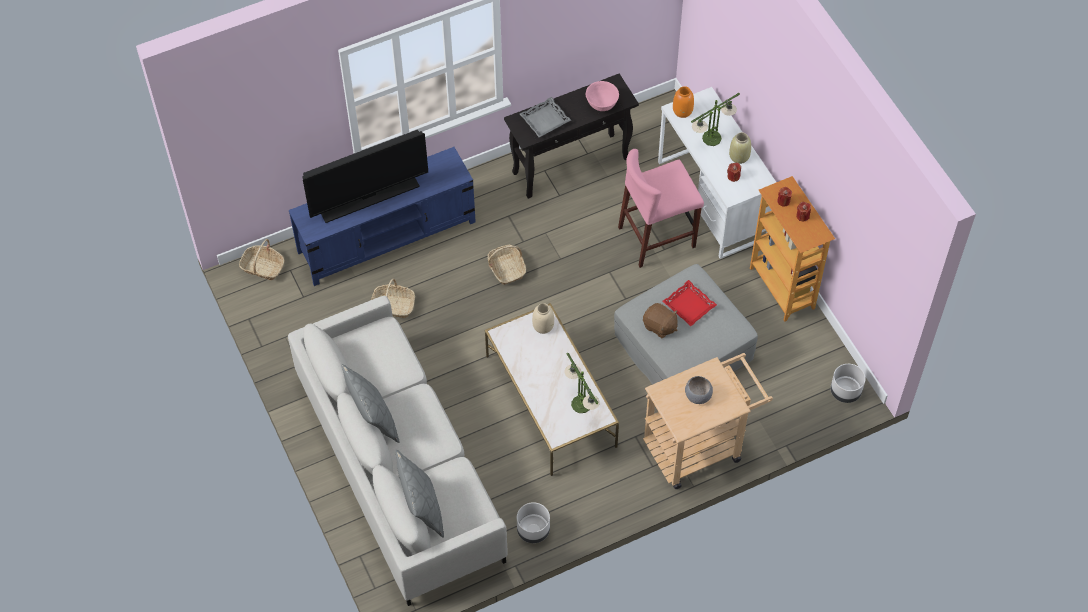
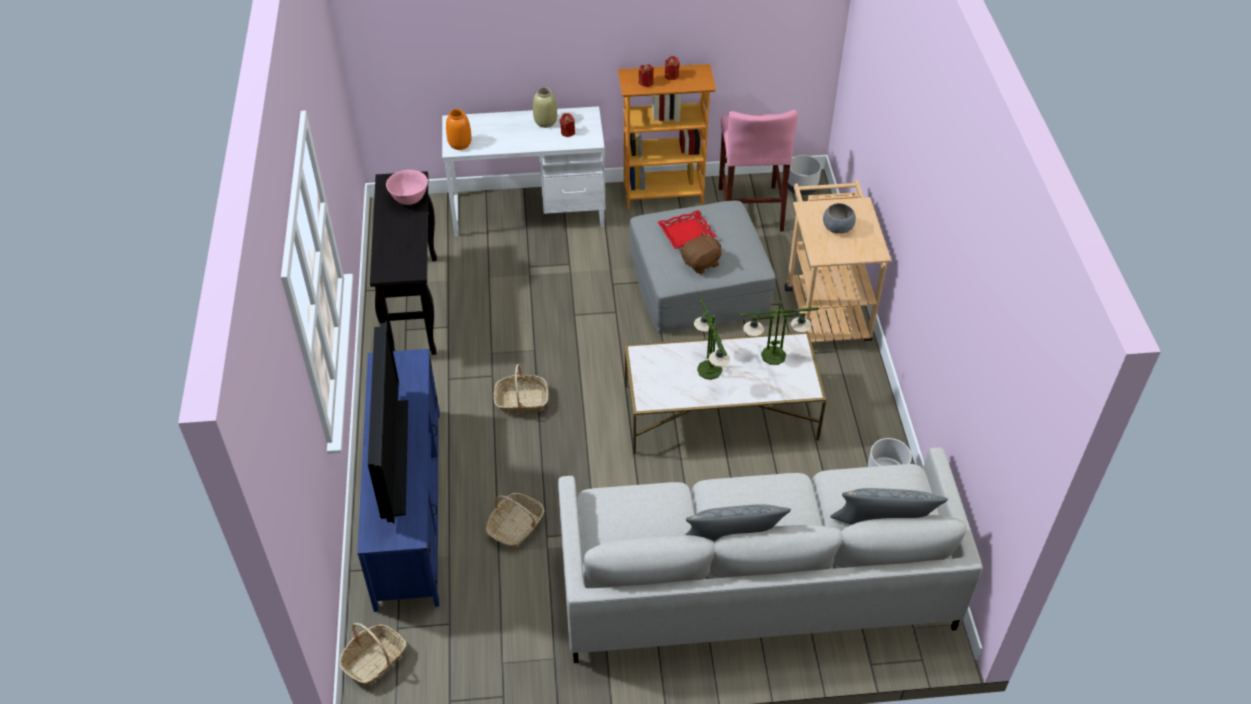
camera: 70 degrees left, 10 degrees down
(543, 326) = (653, 359): beige vase -> none
(545, 120) = (399, 249): grey tray -> none
(657, 237) = (551, 265): pink stool -> pink stool (750, 209)
(712, 138) = (509, 133): table lamp -> table lamp (709, 369)

